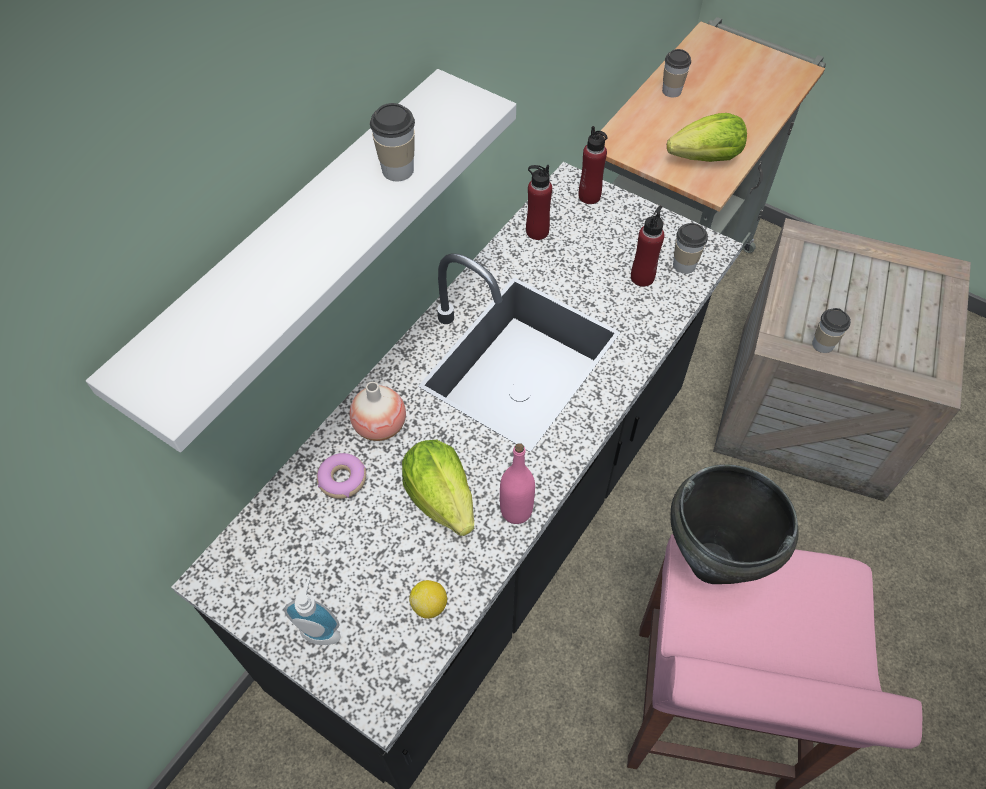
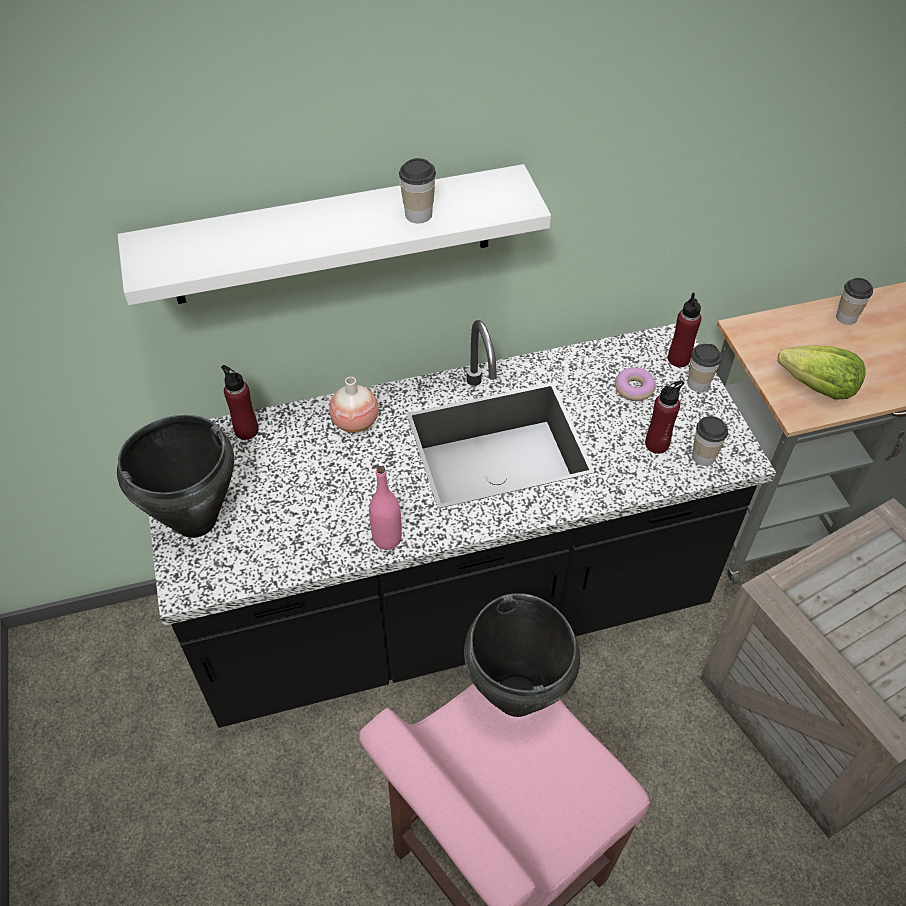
camera: 40 degrees right, 5 degrees down
(322, 629) = (194, 520): soap dispenser -> black cooking pot
(342, 479) = (297, 439): donut -> donut (634, 388)
(429, 605) = (271, 555): lemon -> none
(441, 497) = (347, 495): lettuce -> none
(537, 231) = (607, 360): red bottle -> red bottle (246, 430)
(822, 344) = (815, 620): cup -> cup (698, 384)

